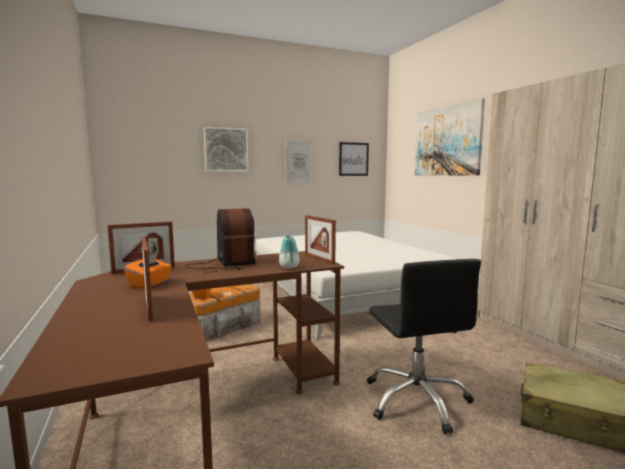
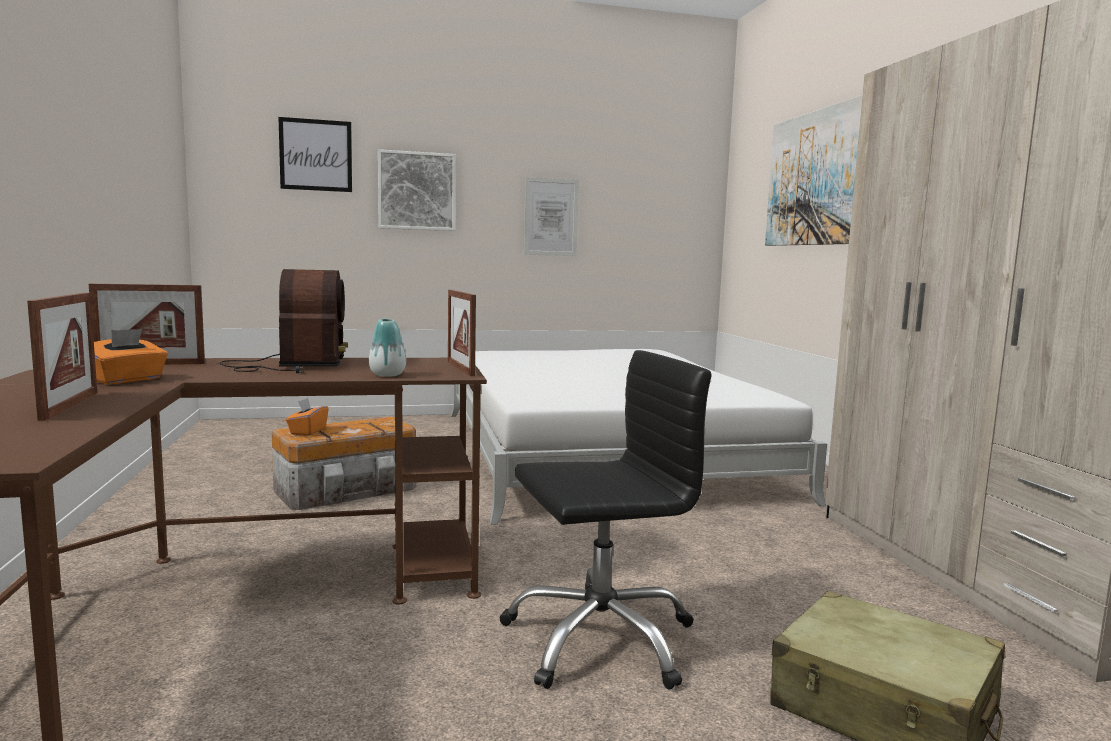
camera: 10 degrees right, 0 degrees up
(353, 159) = (658, 214): picture -> picture (316, 155)
(417, 400) = (599, 638): black office chair -> black office chair turned 105 degrees counterclockwise

